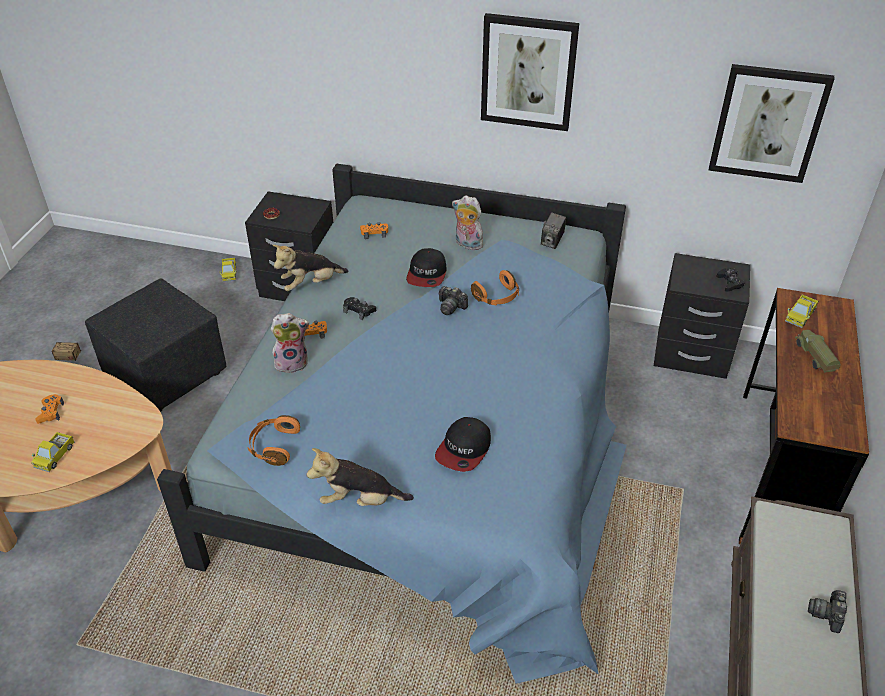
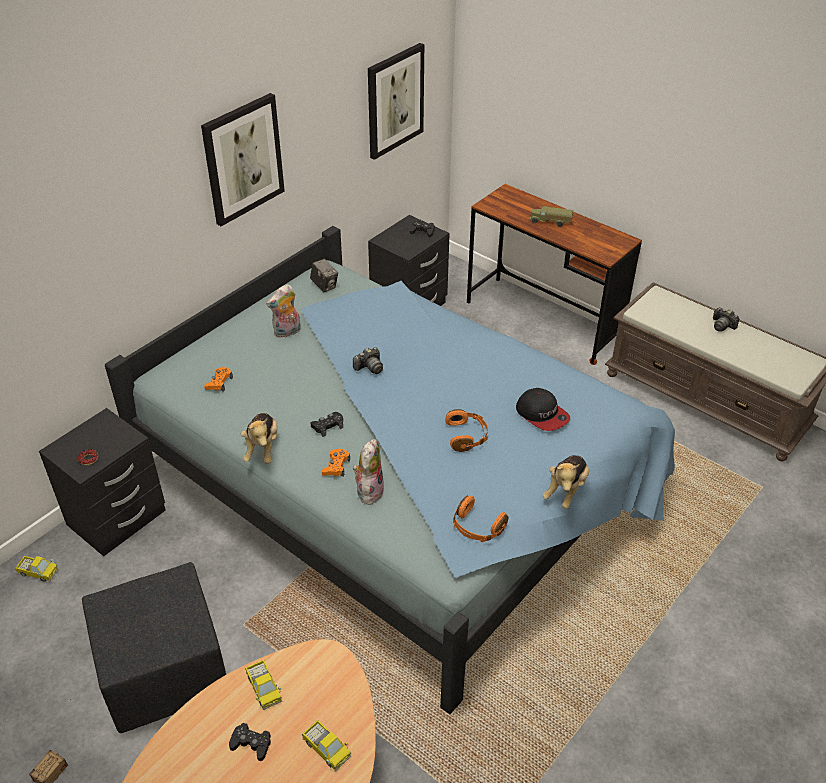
camera: 65 degrees left, 0 degrees up
(50, 412) = (251, 744): orange game controller -> black game controller
(427, 274) = (314, 367): cap -> none
(497, 297) = (376, 338): orange headphones -> orange headphones (467, 436)
(800, 316) = (507, 210): toy truck -> toy truck (264, 688)

